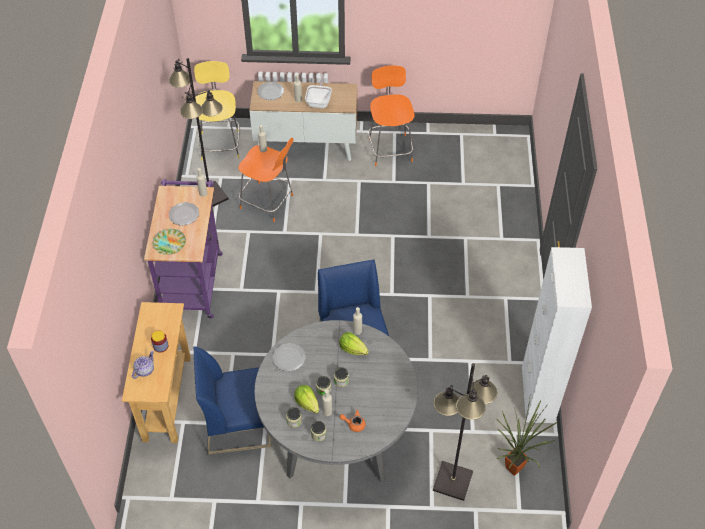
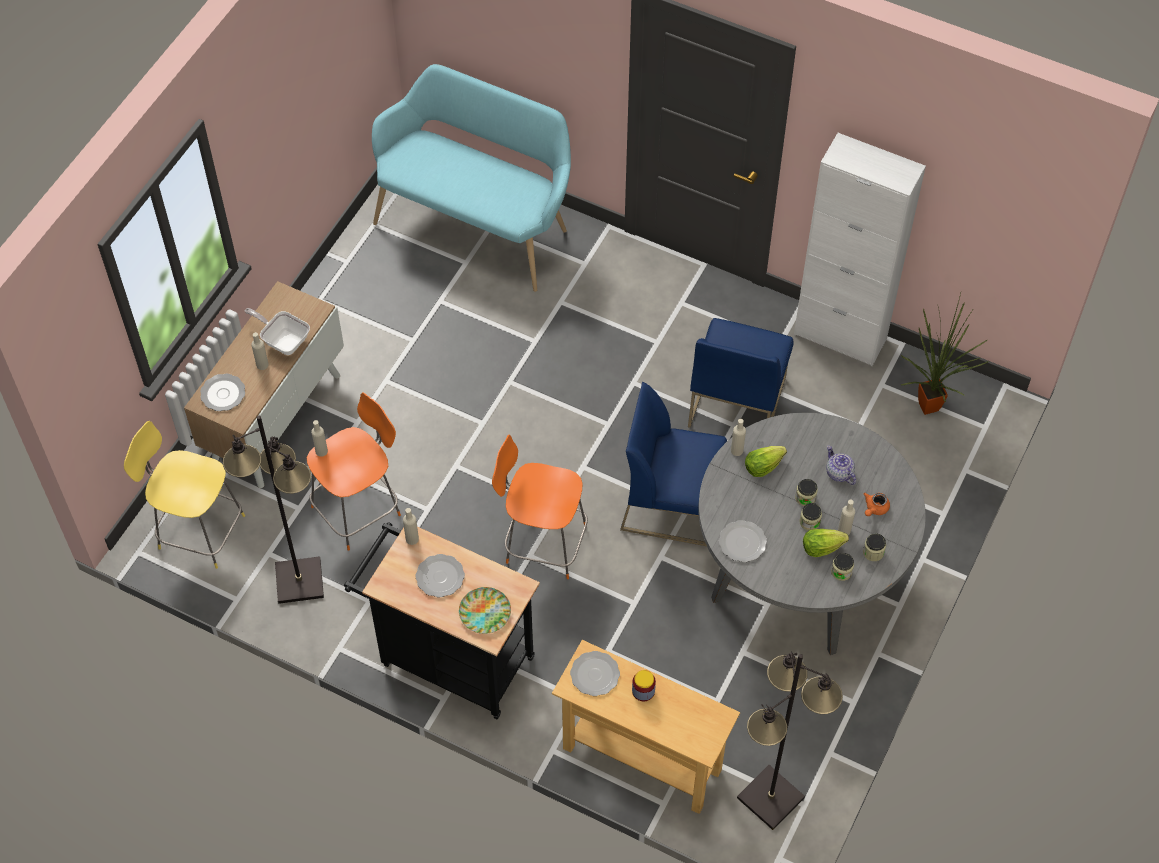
camera: 65 degrees left, 5 degrees up
(144, 370) = (674, 723): teapot -> teapot (838, 473)
(162, 318) = (595, 675): none -> plate
(193, 279) = (449, 658): purple cart -> black cart
(238, 424) = (726, 684): blue chair -> blue chair (736, 401)
(390, 148) = (348, 318): orange stool -> orange stool (543, 542)
(452, 481) = (918, 477): black floor lamp -> black floor lamp (770, 799)
(495, 177) = (477, 223): none -> turquoise bench

